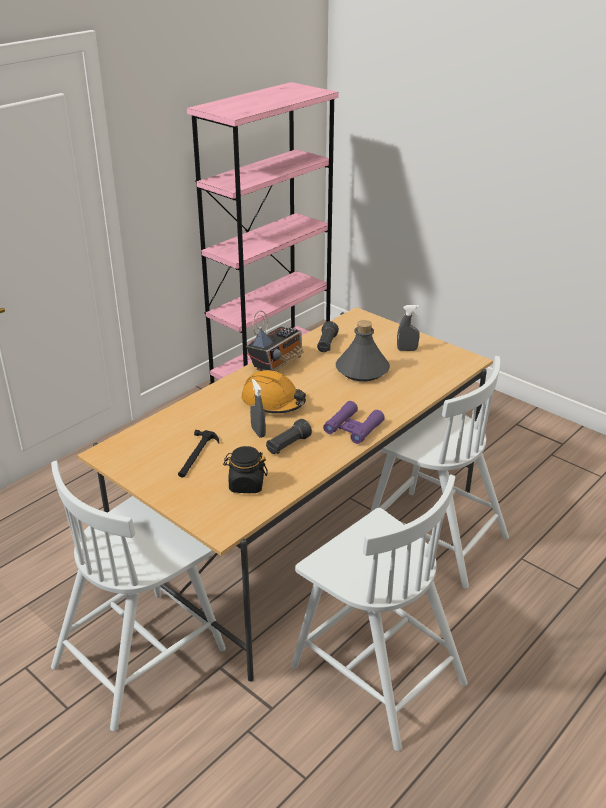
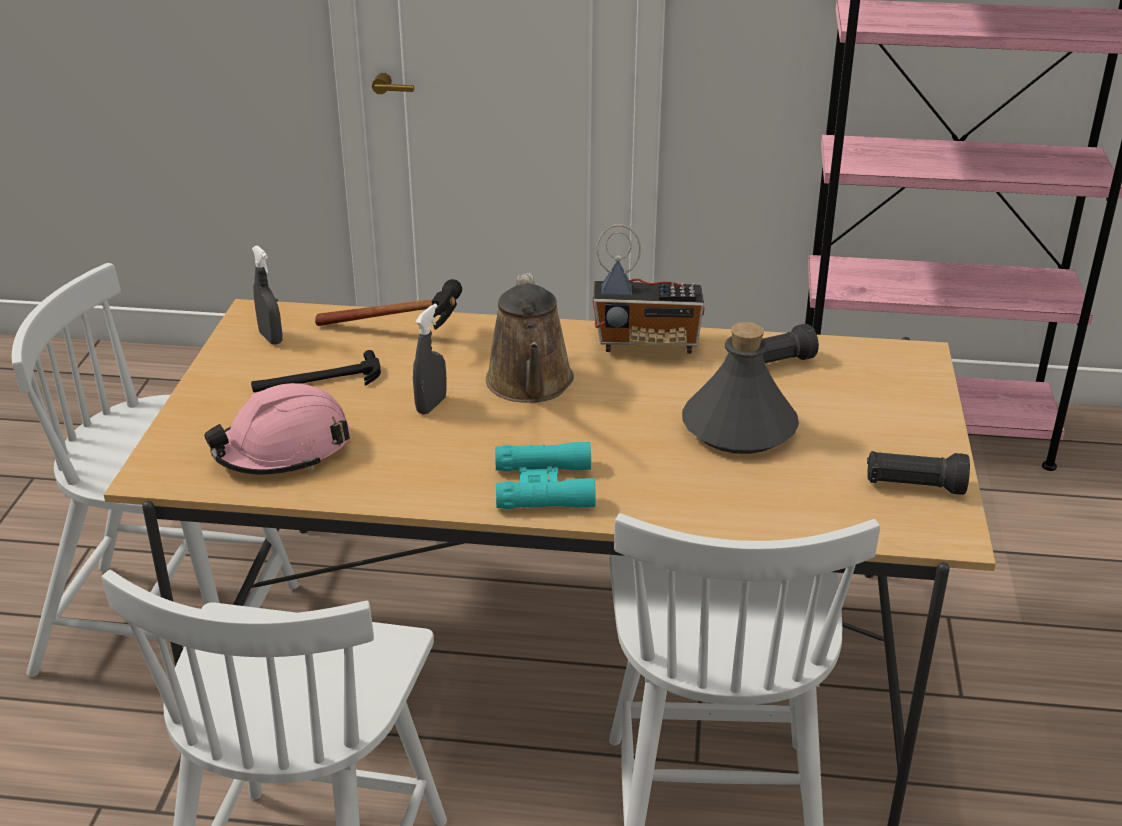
camera: 55 degrees right, 0 degrees up
(187, 417) = (407, 334): none -> hammer
(246, 484) = (283, 450): black jar -> pink hard hat
(273, 402) = (530, 385): orange hard hat -> brown watering can
(288, 445) = (423, 445): black flashlight -> black flashlight (913, 486)
(353, 428) = (544, 487): purple binoculars -> turquoise binoculars
(407, 350) = (878, 448): grey spray bottle -> grey spray bottle (271, 338)

